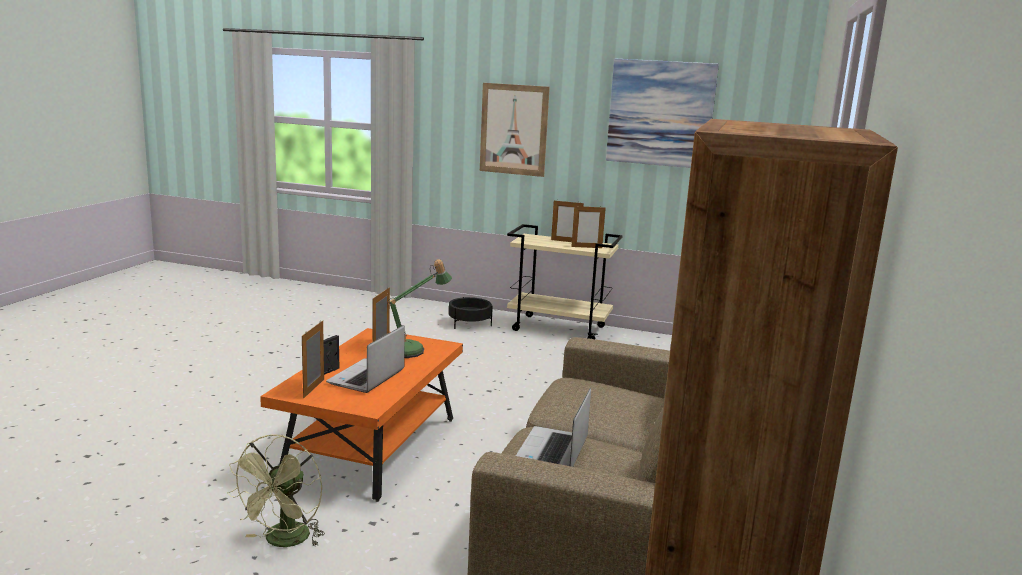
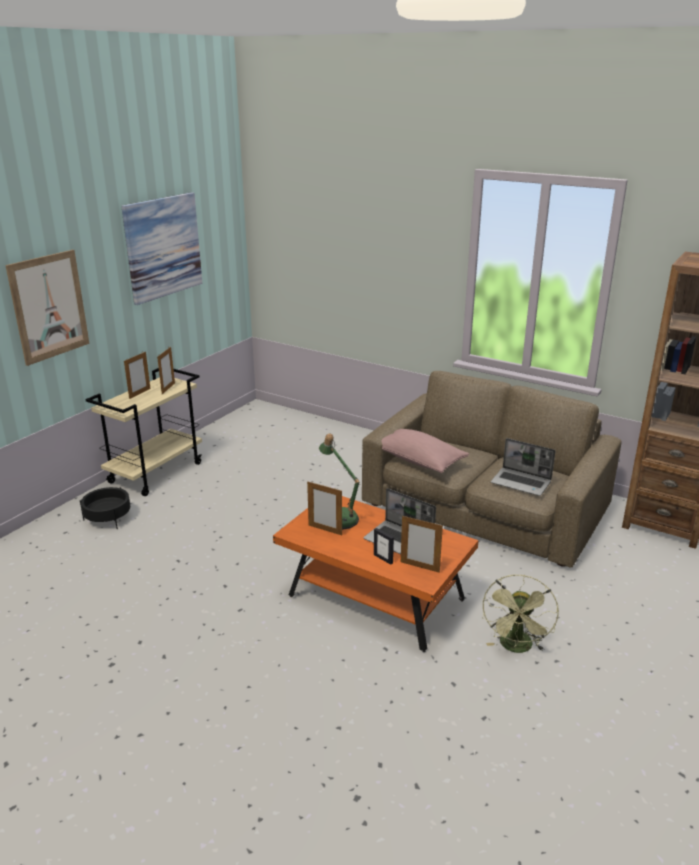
camera: 75 degrees left, 10 degrees up
(283, 542) = (516, 648): green fan -> green fan turned 75 degrees clockwise
(576, 387) = (418, 460): none -> pink pillow

